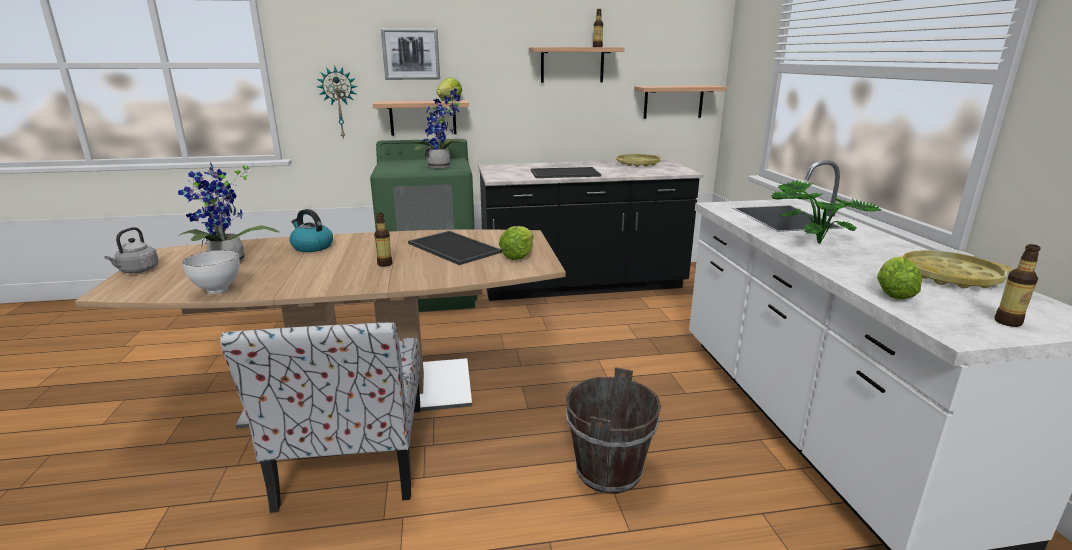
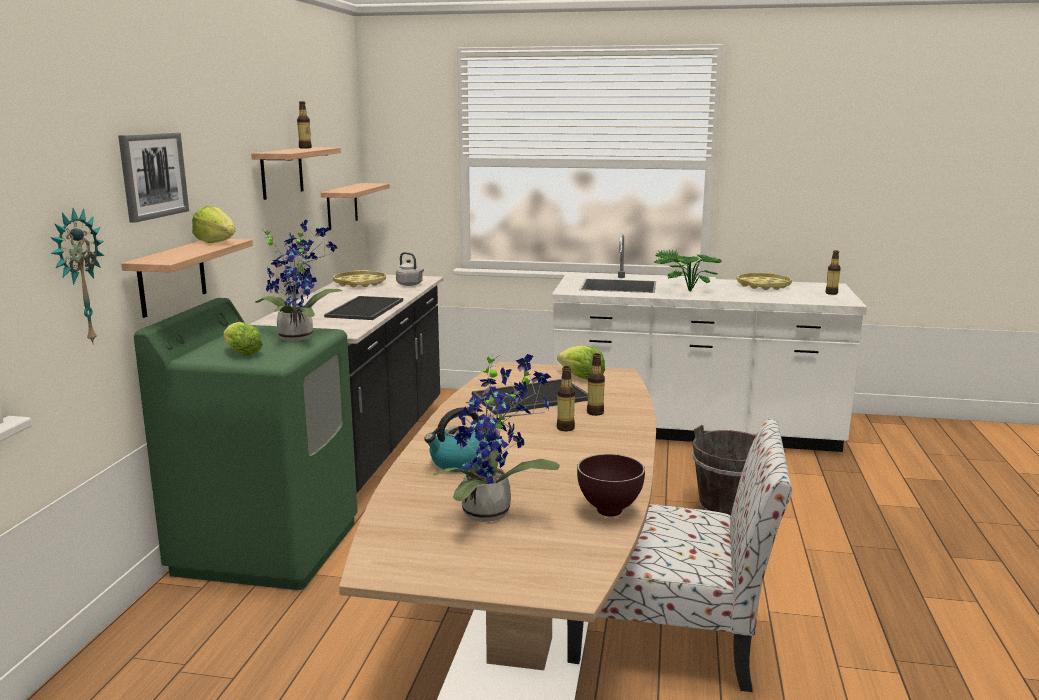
camera: 70 degrees left, 5 degrees down
(137, 271) = (475, 579): grey kettle -> grey kettle (410, 284)
(216, 291) = (609, 512): white bowl -> brown bowl
(425, 269) = (595, 413): none -> bottle
(893, 293) = (787, 298): lettuce -> lettuce (241, 353)

